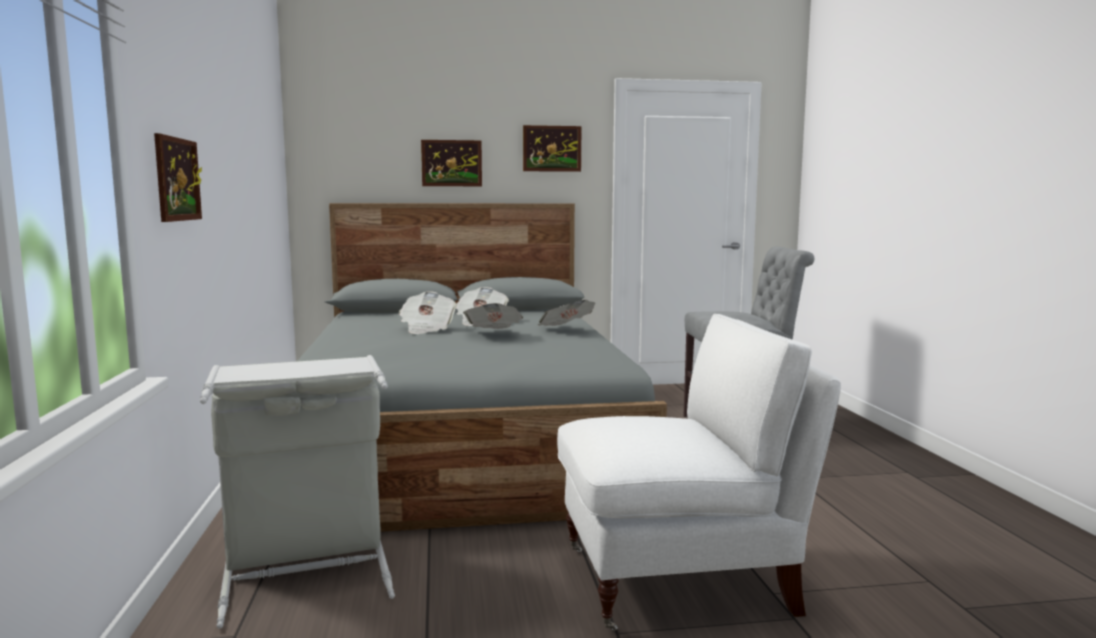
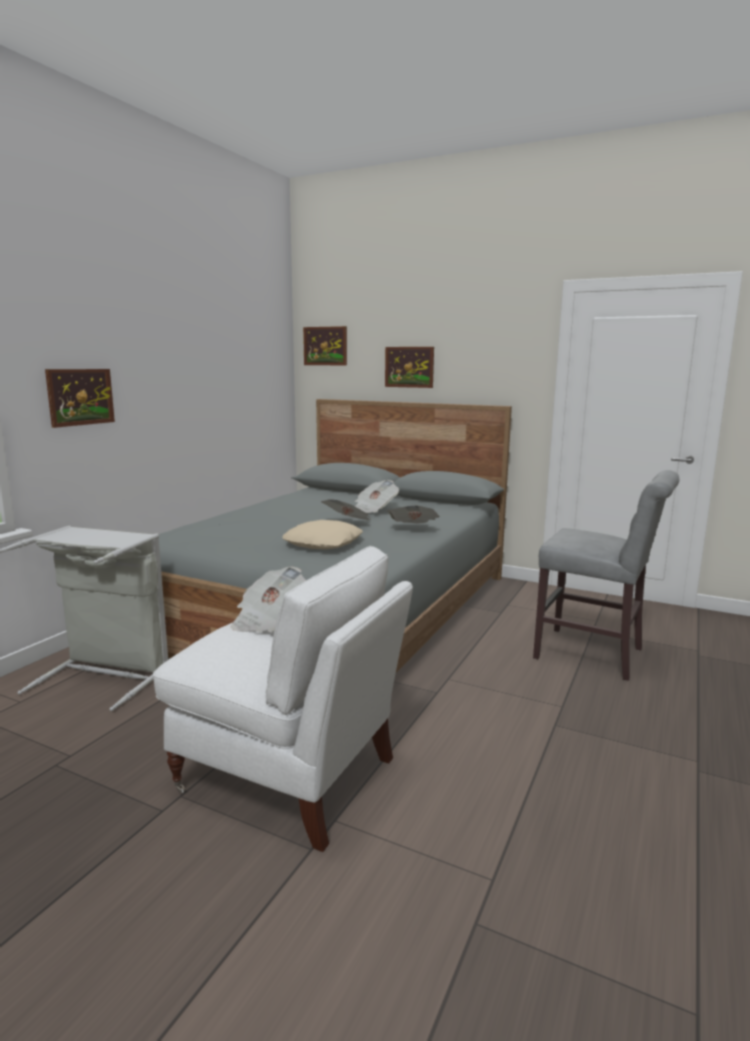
camera: 35 degrees right, 5 degrees up
(427, 329) = (314, 511): newspaper -> newspaper (269, 620)
(517, 350) = (324, 543): none -> beige pillow
(552, 148) = (496, 353): picture -> picture (325, 346)

